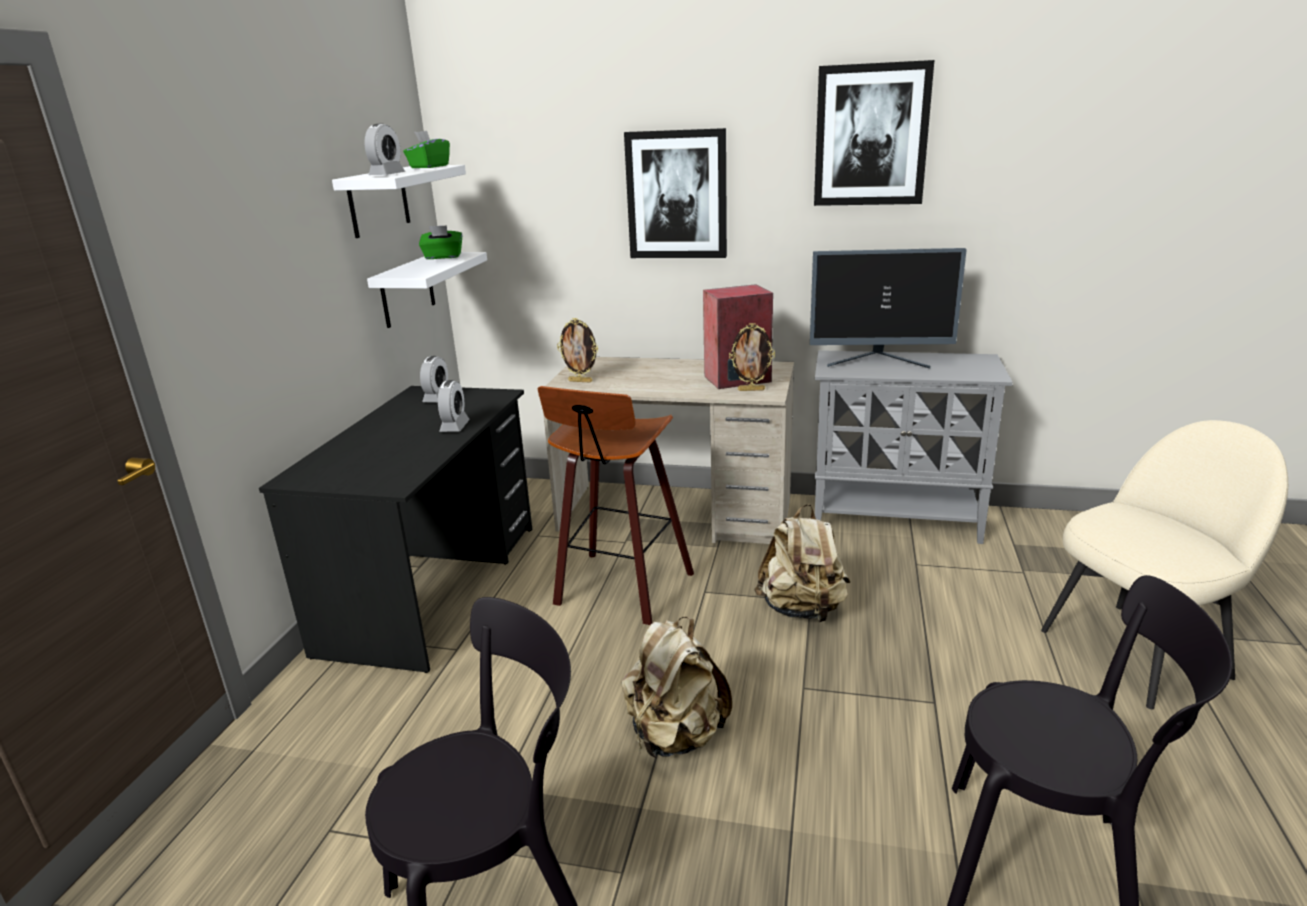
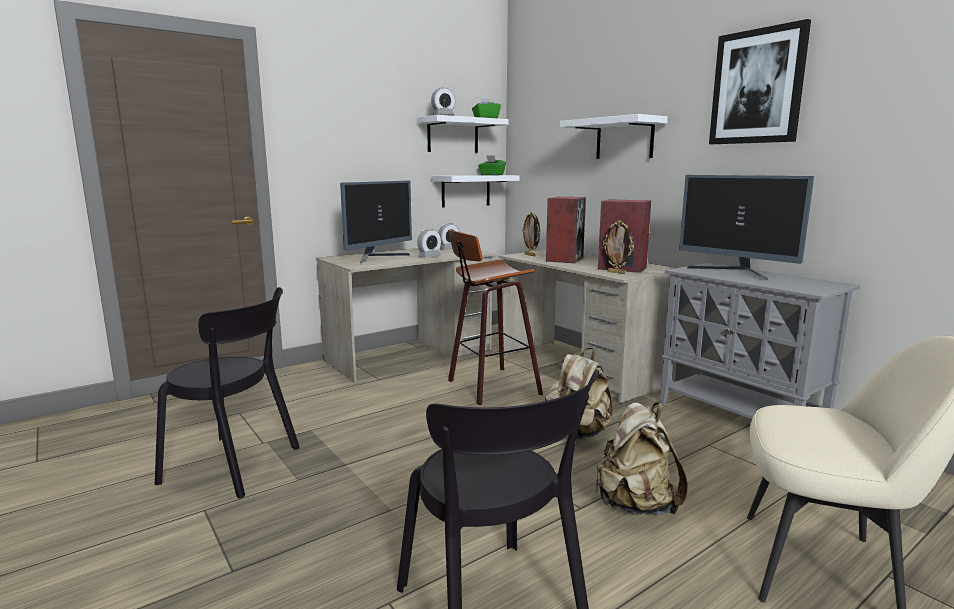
camera: 40 degrees right, 10 degrees down
(375, 453) = (378, 257): none -> monitor
(434, 587) = (410, 356): black desk -> beige desk
(638, 378) = (564, 259): none -> speaker
(675, 736) = (408, 449): beige backpack -> beige backpack (635, 504)
(677, 195) = (624, 139): picture -> white shelf

